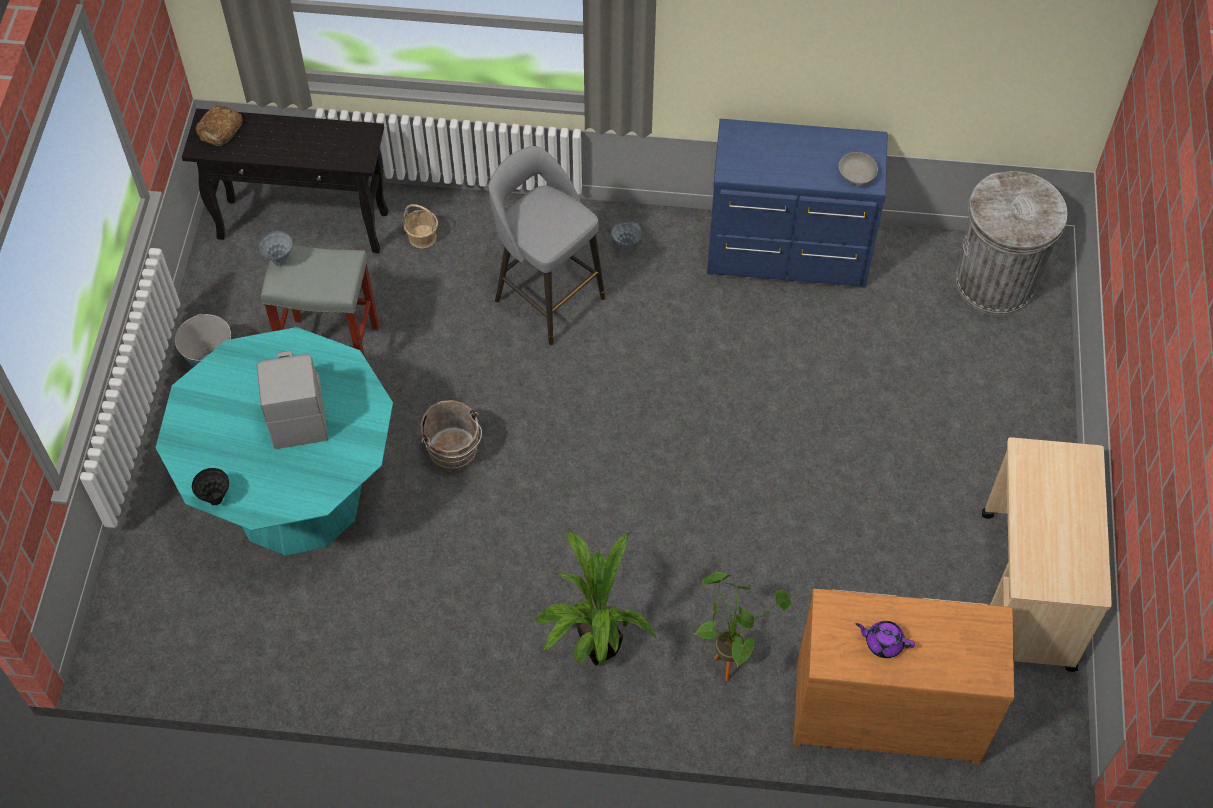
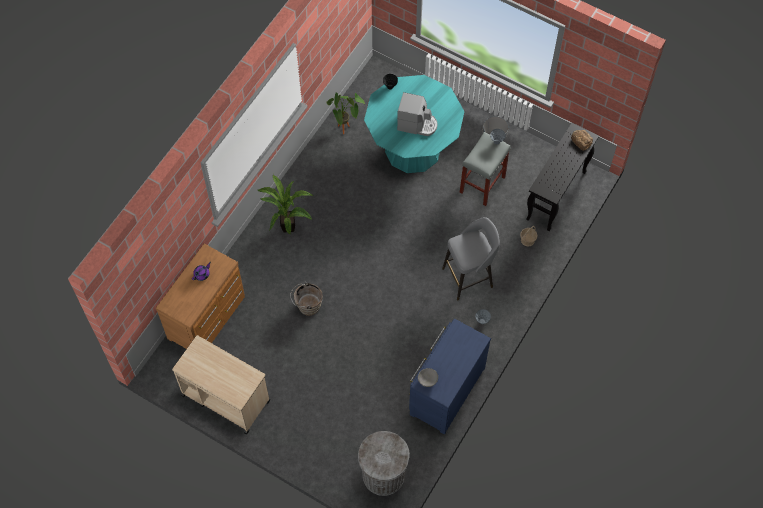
camera: 115 degrees right, 5 degrees up
(455, 456) = (404, 211): brown bucket -> brown bucket (307, 306)
(729, 660) = (259, 271): potted plant -> potted plant (345, 130)

